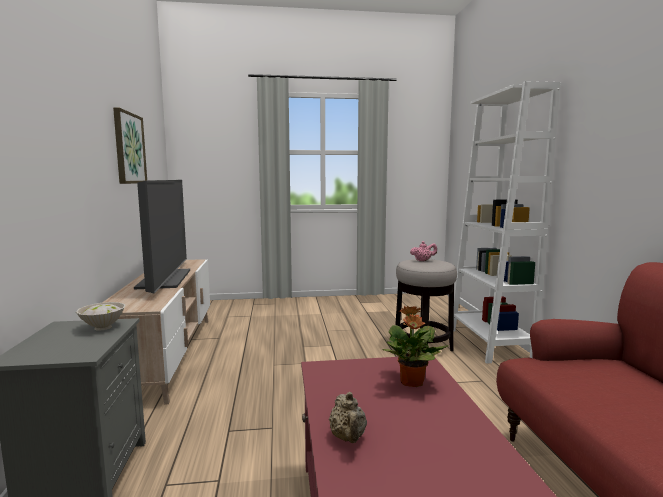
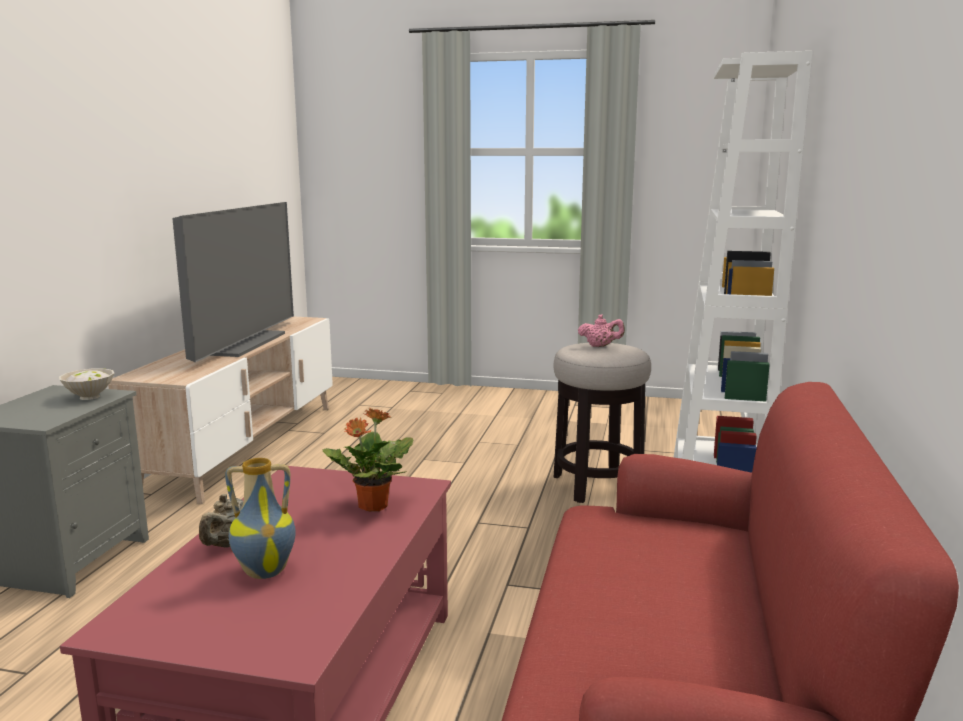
camera: 20 degrees right, 5 degrees up
(129, 148) = (208, 160): picture -> none
(413, 455) = (265, 571): none -> vase

